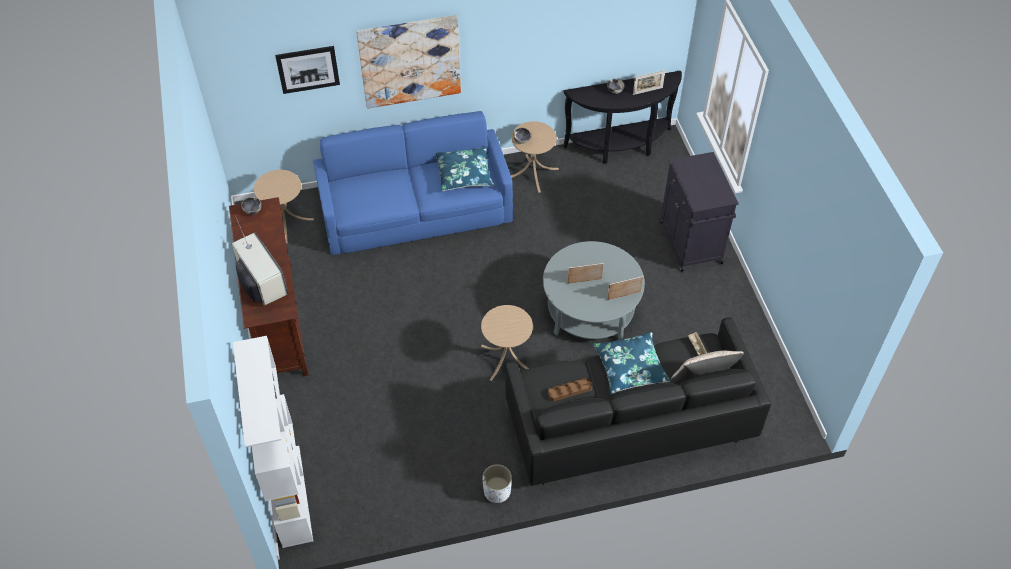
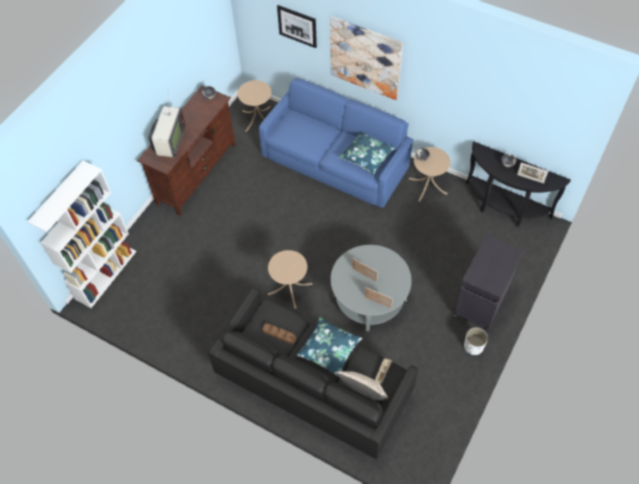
camera: 45 degrees right, 5 degrees up
(497, 491) = (203, 360): white planter -> white planter (473, 346)

